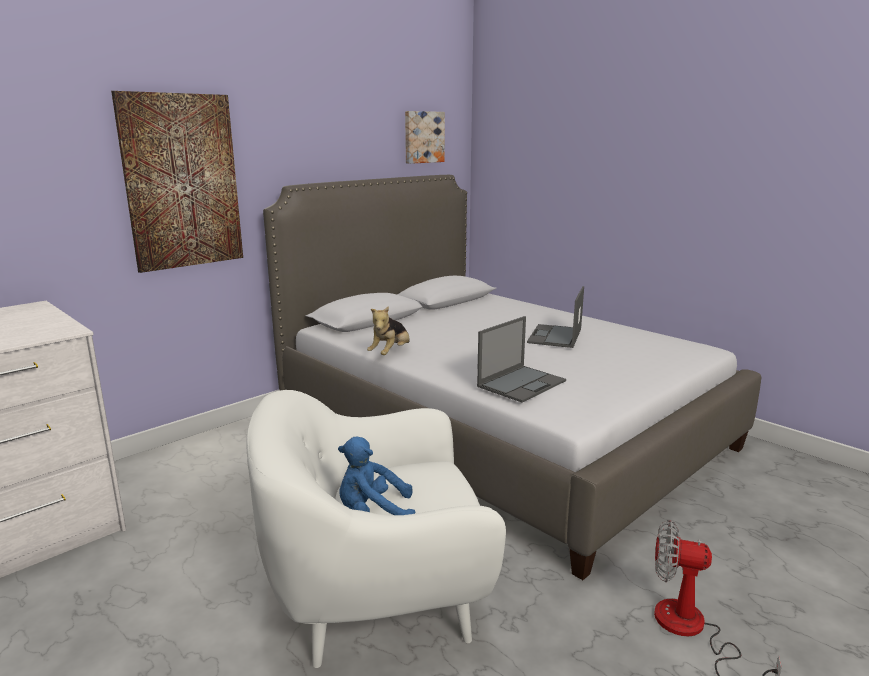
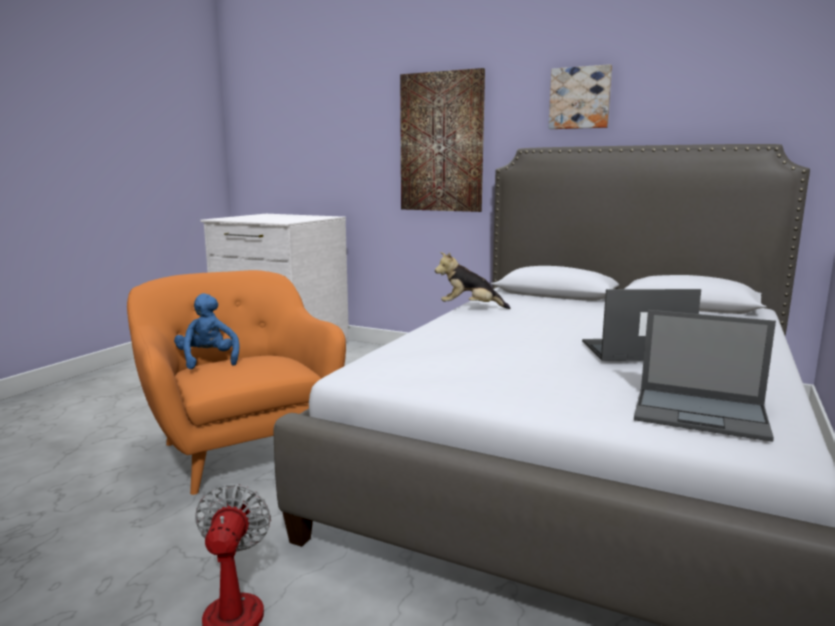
camera: 70 degrees right, 5 degrees down
(375, 599) = (240, 449): white armchair -> orange armchair
(423, 137) = (744, 95): picture -> picture (580, 98)
(522, 383) = (431, 346): laptop -> laptop (702, 413)

